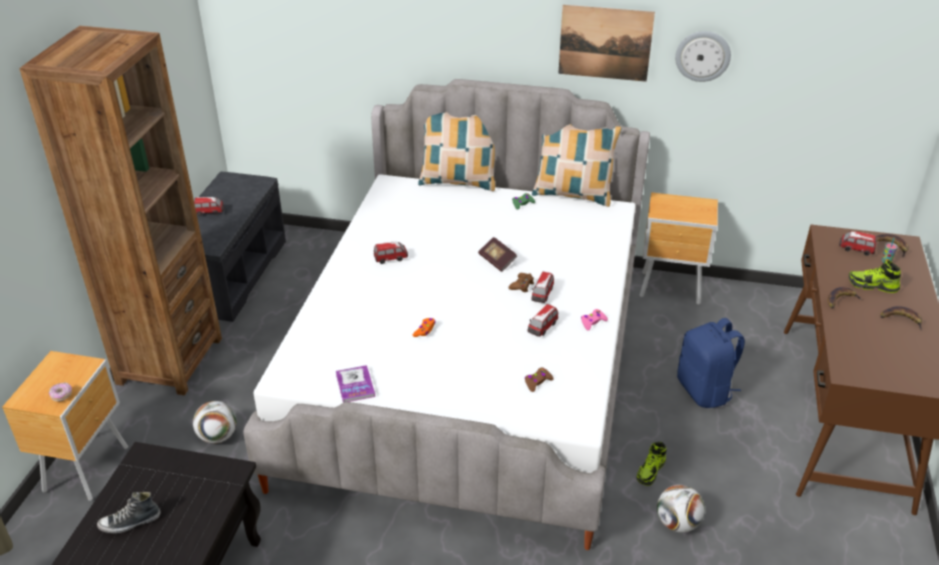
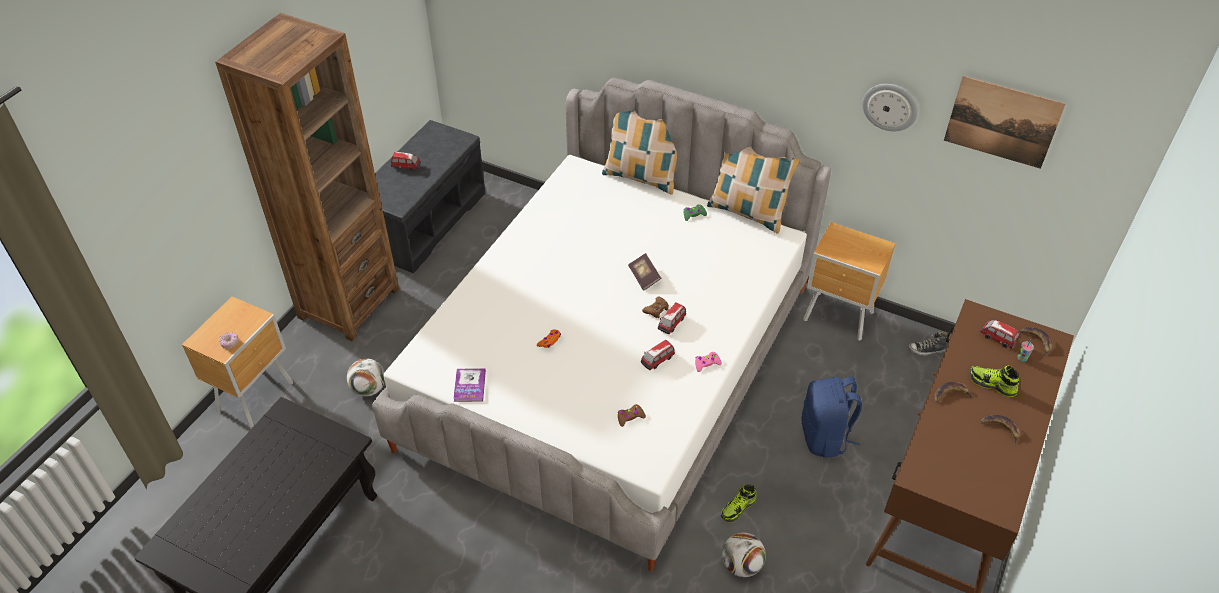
camera: 15 degrees right, 10 degrees up
(130, 522) = (258, 472): shoe -> shoe (927, 350)
(391, 258) = (546, 256): toy car -> none
(605, 43) = (794, 75): picture -> picture (1002, 122)

